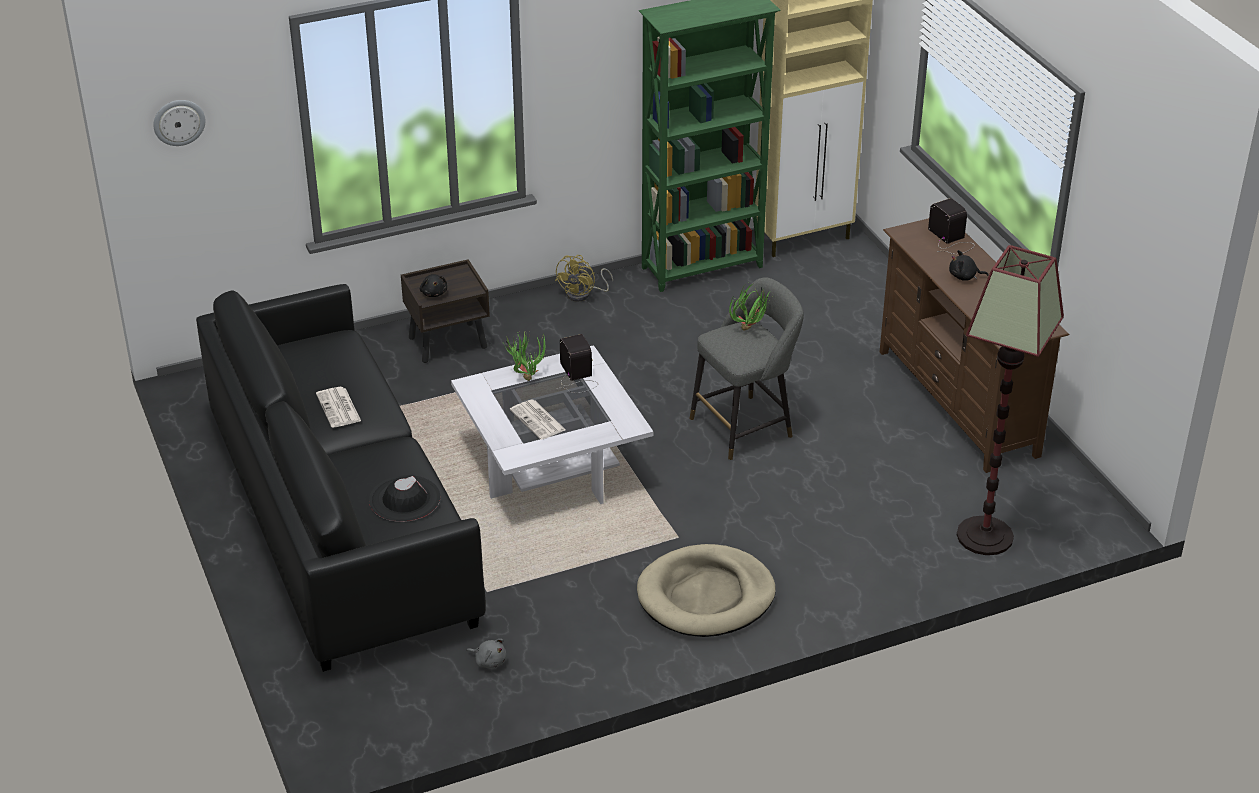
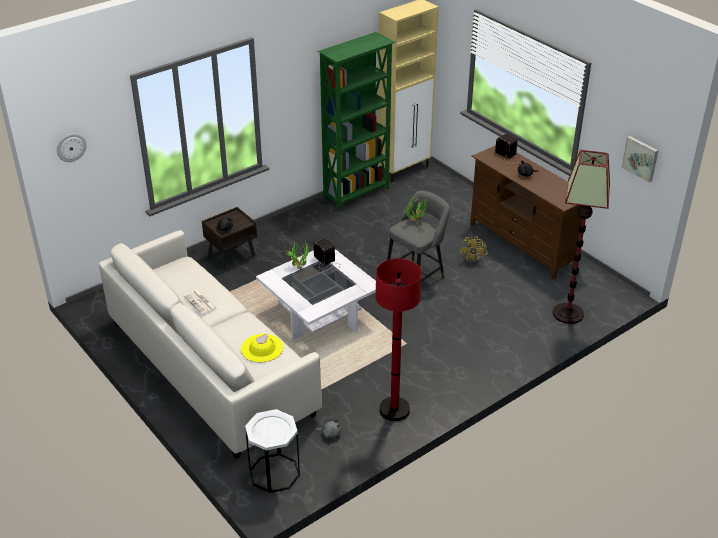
camera: 15 degrees left, 0 degrees up
(340, 519) = (210, 367): black sofa -> white sofa
(374, 705) = (274, 473): none -> white side table
(404, 499) = (262, 348): black hat -> yellow hat
(538, 420) = (315, 290): newspaper -> none
(583, 294) = (297, 218): yellow fan -> yellow fan (474, 258)
(610, 643) = (394, 410): none -> red floor lamp
(706, 596) = (435, 373): beige dog bed -> none
(1145, 276) = (641, 158): none -> picture

